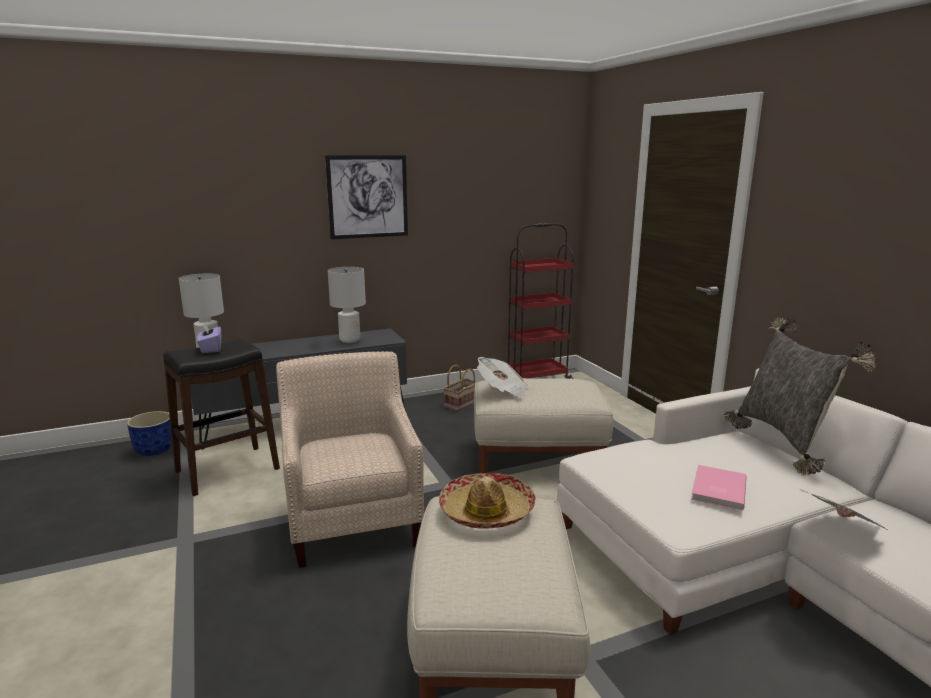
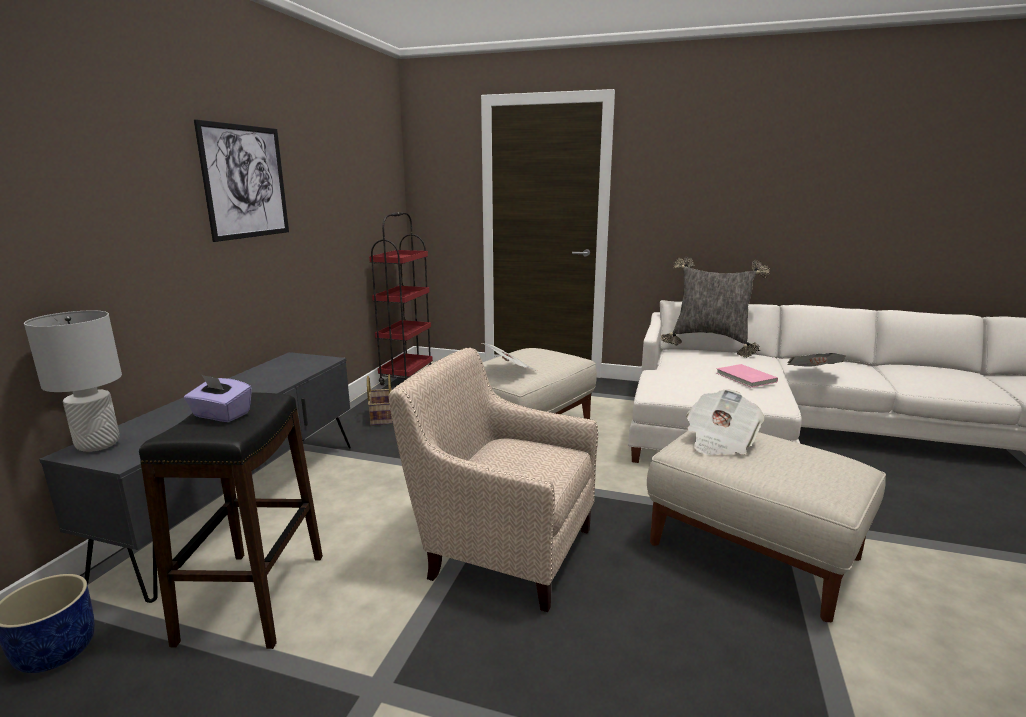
camera: 50 degrees left, 0 degrees up
(350, 341) = (281, 374): grey table lamp -> none
(486, 511) = (719, 441): hat -> newspaper

